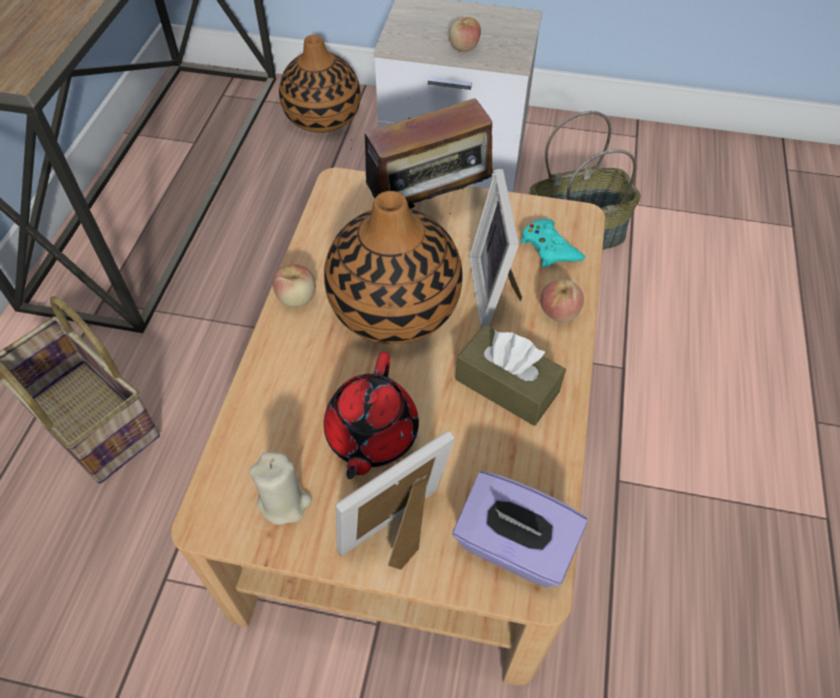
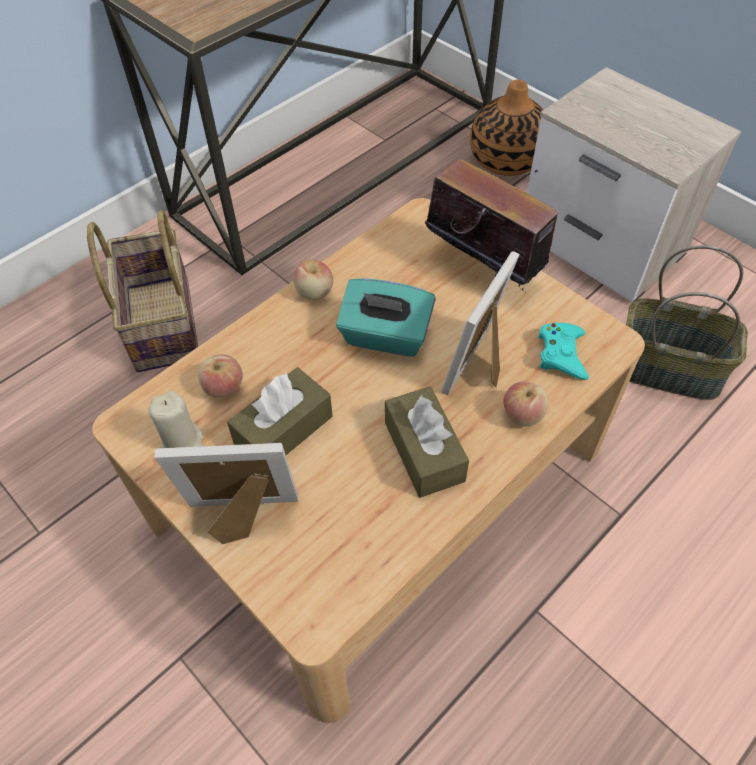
camera: 35 degrees right, 0 degrees up
(371, 435) = (283, 429): red teapot -> brown tissue box
(395, 306) = (385, 336): vase -> turquoise tissue box
(431, 207) = (483, 269): radio -> radio turned 150 degrees counterclockwise
(463, 48) = (629, 138): apple -> apple (223, 387)
(513, 546) = (320, 582): purple tissue box -> none

